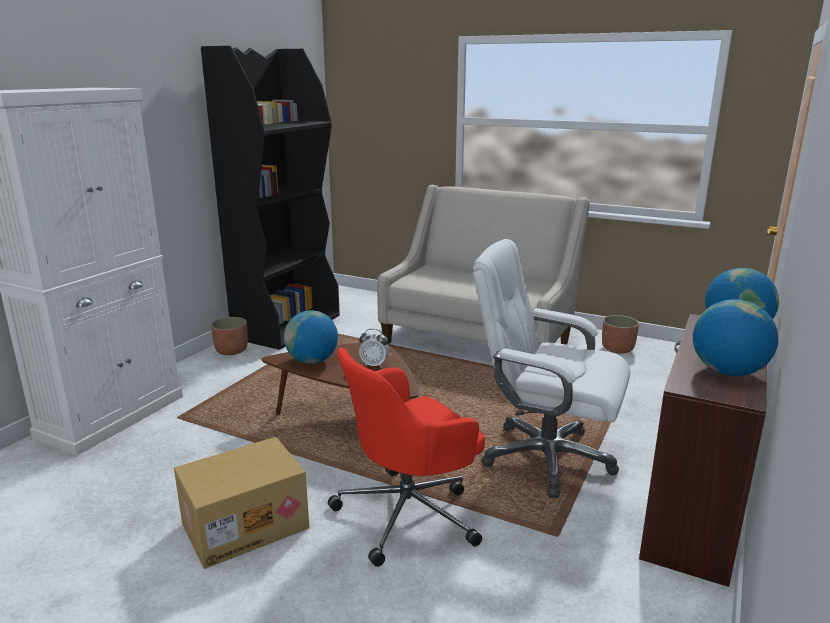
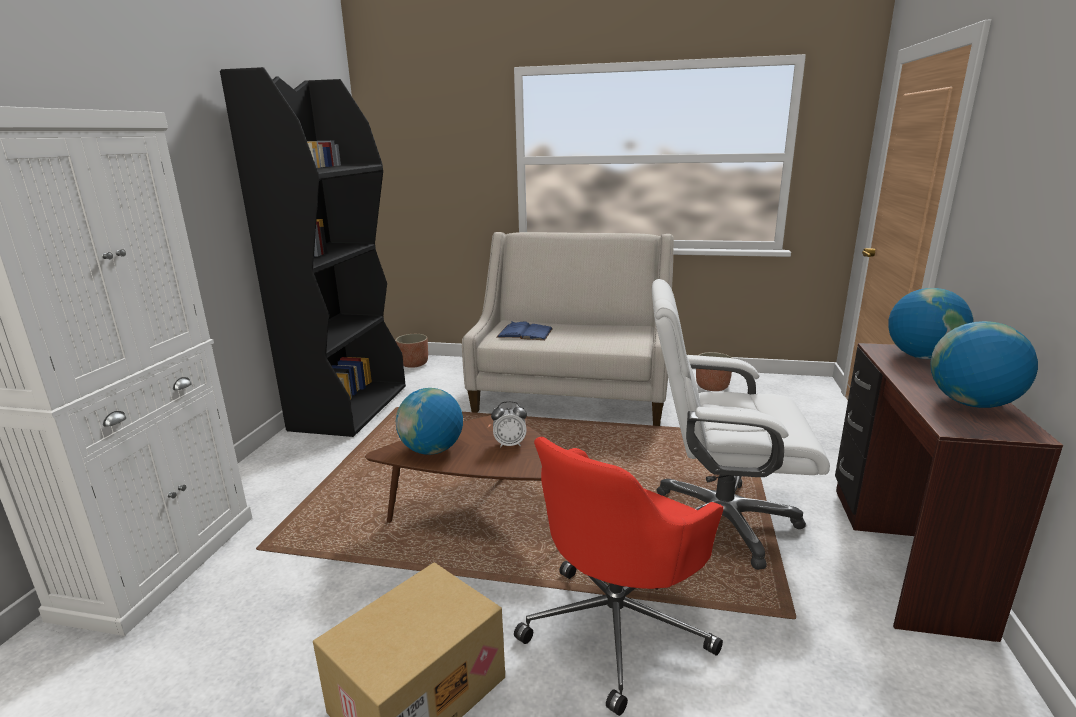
camera: 15 degrees left, 0 degrees up
(231, 351) = (293, 447): planter -> planter (414, 364)
(436, 277) = (525, 333): none -> blue book

